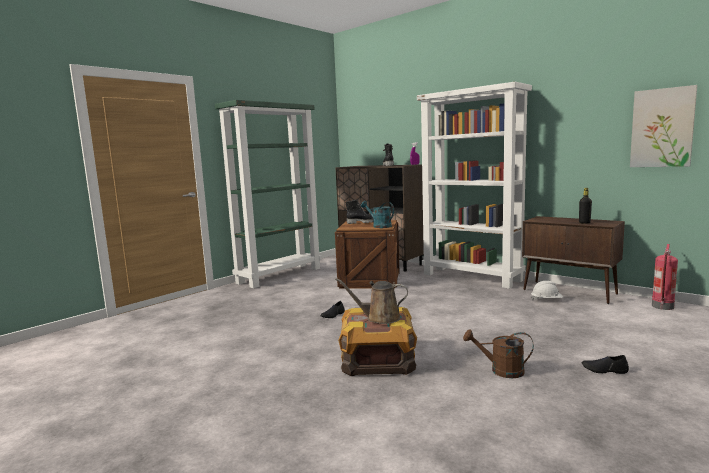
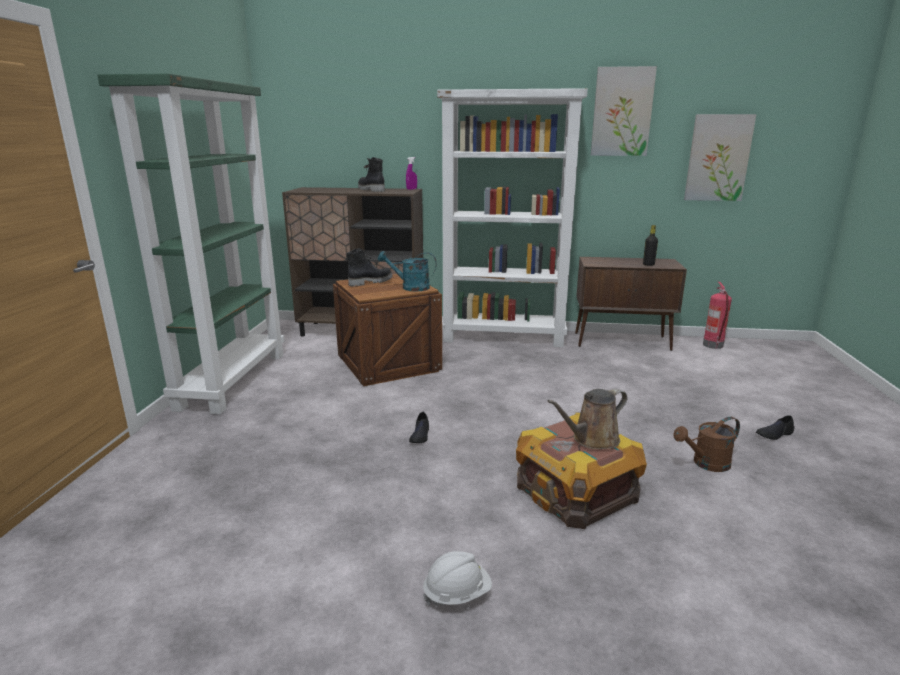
camera: 35 degrees left, 10 degrees up
(546, 300) = (618, 357): white hard hat -> white hard hat (457, 594)
(567, 97) = (622, 112): none -> picture

